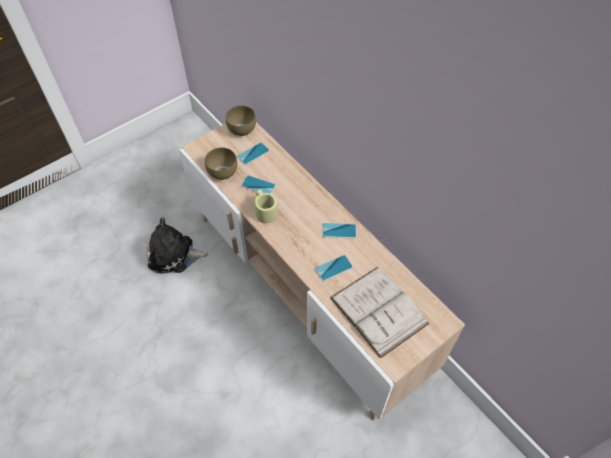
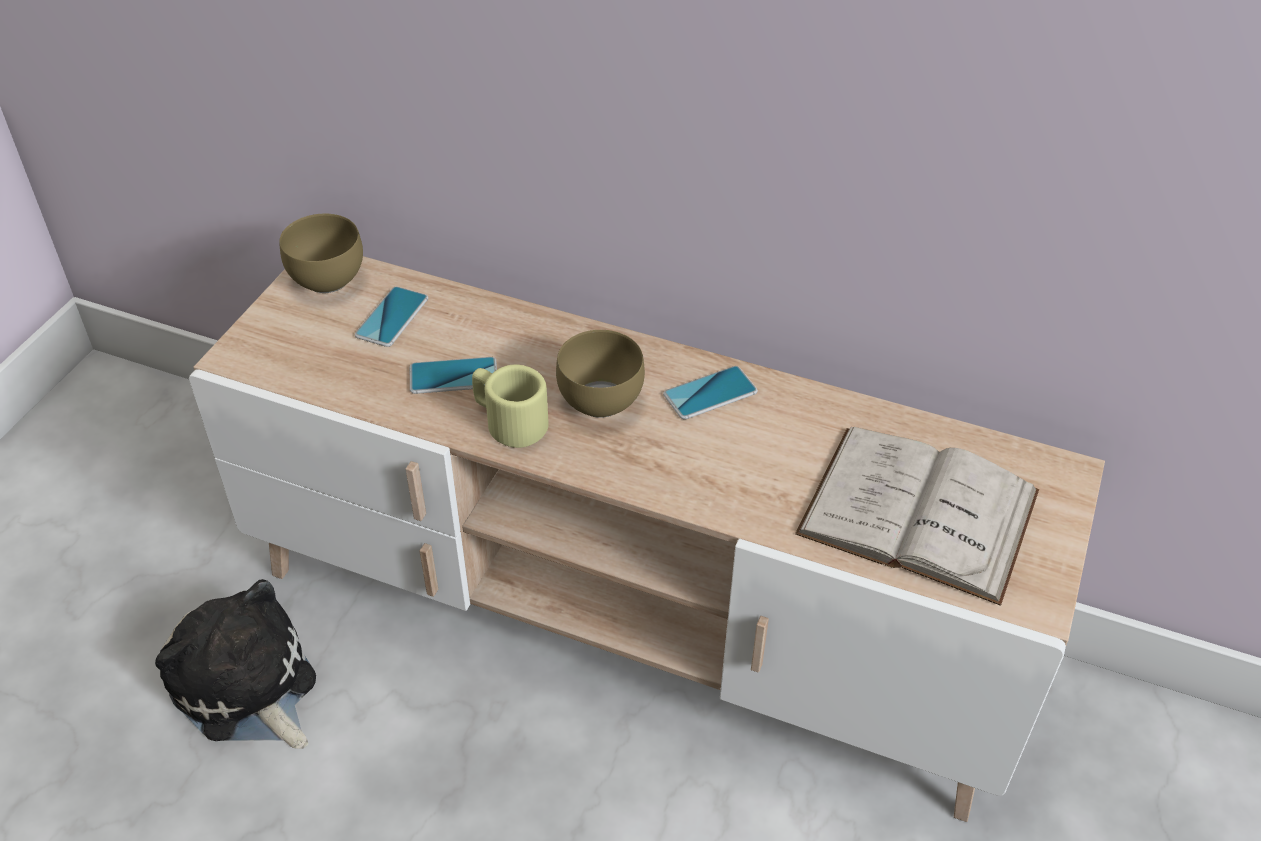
camera: 30 degrees left, 10 degrees down
(174, 255) = (247, 688): plush toy -> plush toy turned 75 degrees clockwise
(224, 172) = (346, 381): brown bowl -> brown bowl (603, 399)
(333, 268) = (757, 471): phone -> none

